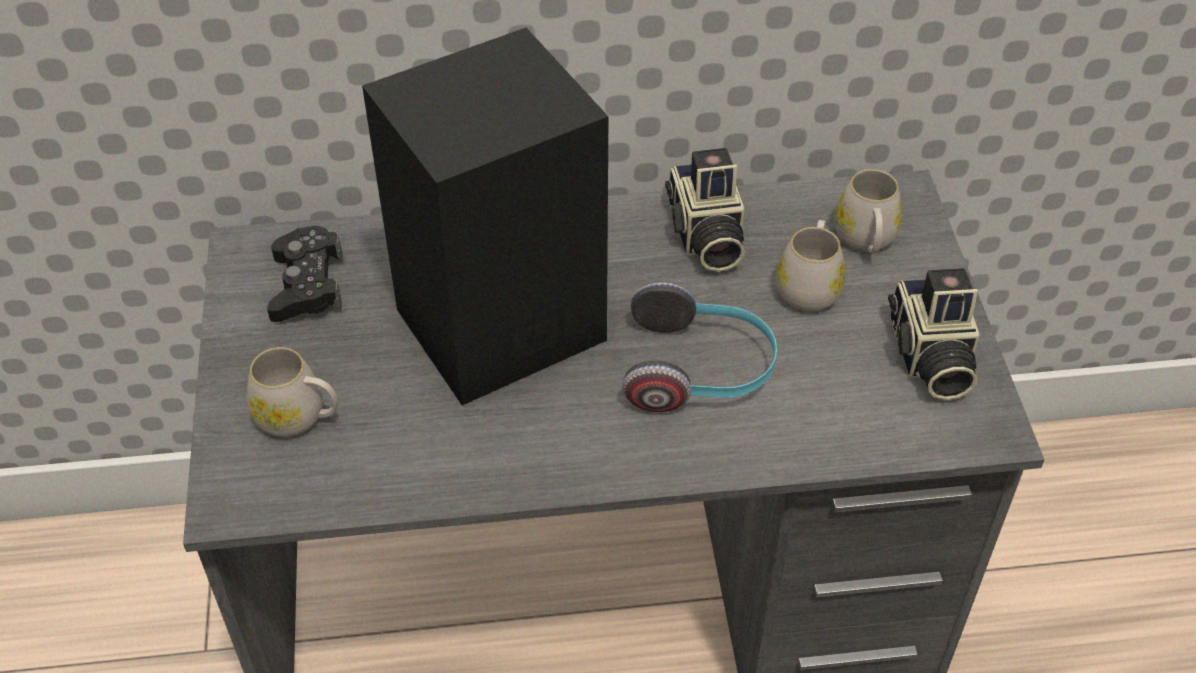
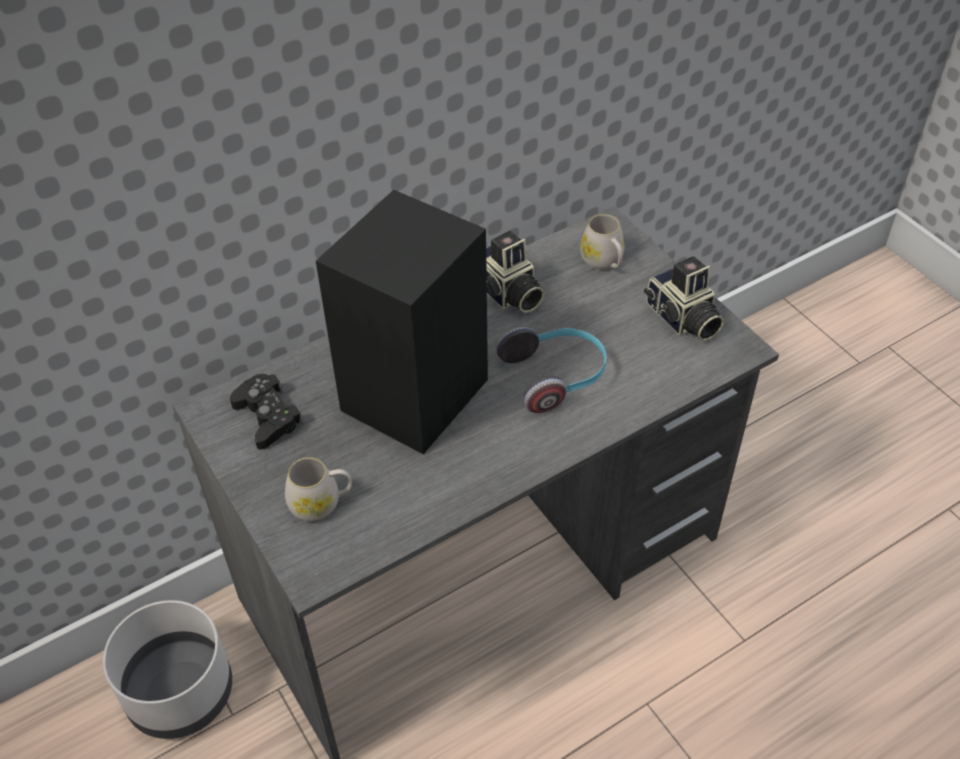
camera: 25 degrees left, 0 degrees up
(164, 595) = (179, 691): none -> grey planter
(809, 286) = (588, 302): white mug -> none

